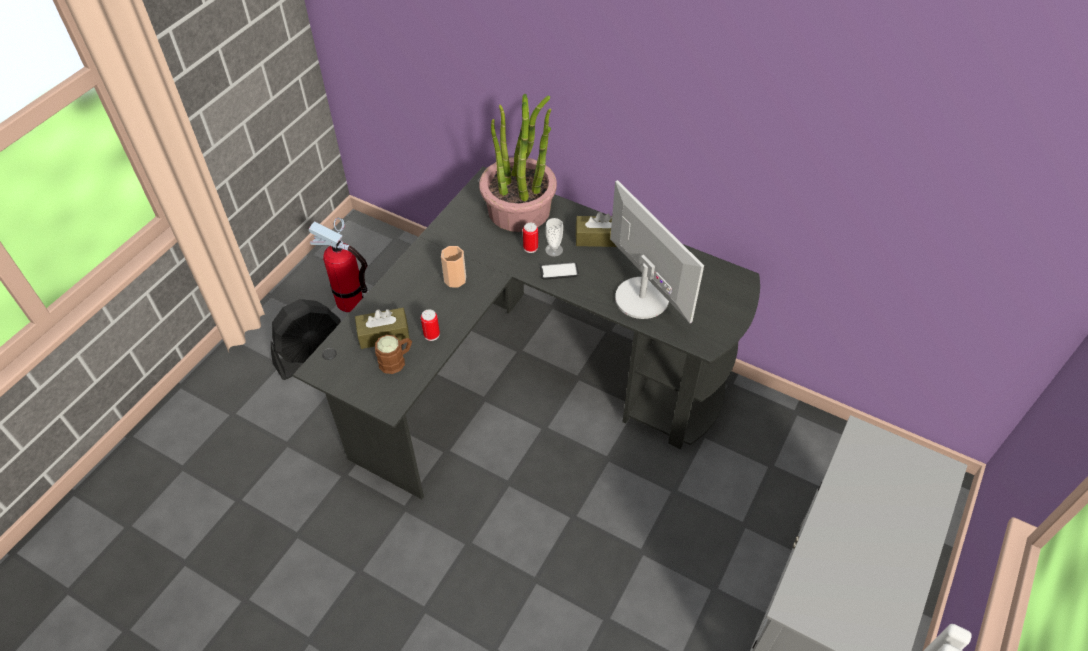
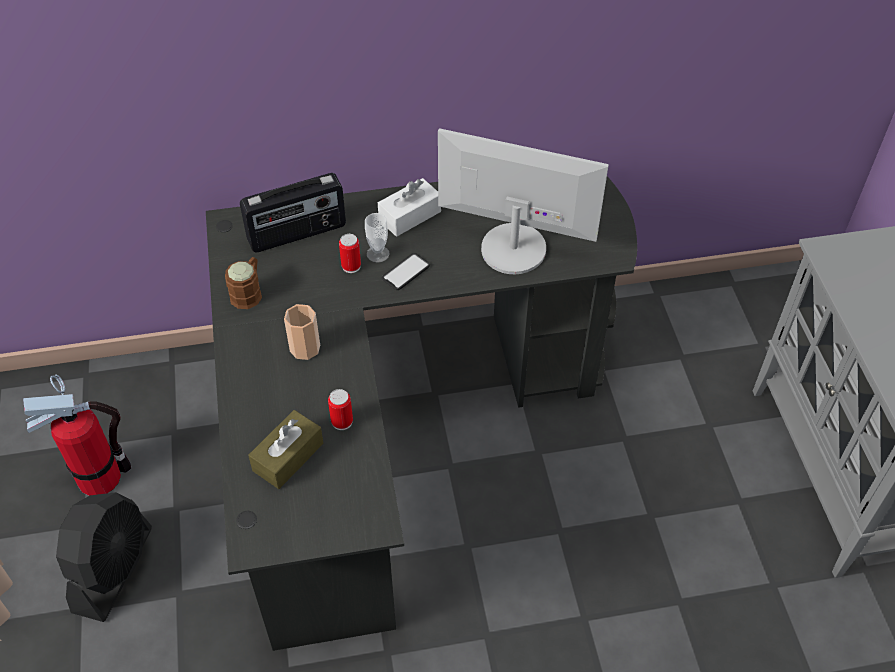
camera: 40 degrees left, 0 degrees up
(396, 361) = (333, 474): brown mug -> brown mug (248, 292)
(519, 210) = (297, 234): potted plant -> radio
(598, 238) = (410, 216): brown tissue box -> white tissue box

